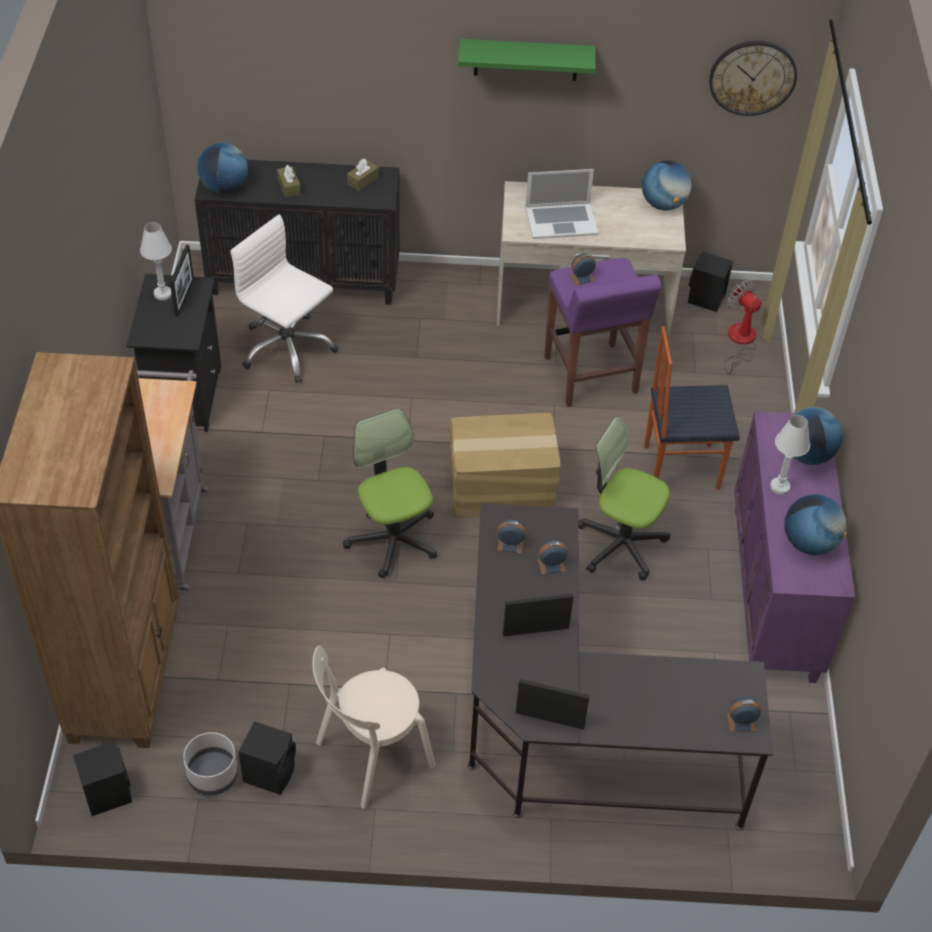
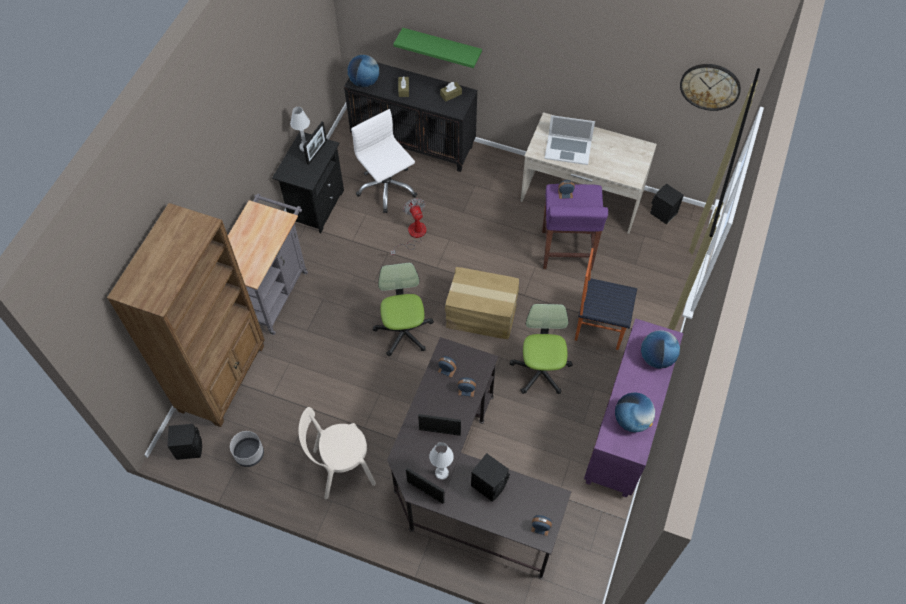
camera: 20 degrees right, 10 degrees up
(270, 772) = (281, 461): black speaker -> black speaker (490, 484)
(526, 59) = (560, 43): green shelf -> green shelf (442, 47)
(620, 544) = (540, 371): office chair -> office chair turned 45 degrees clockwise
(663, 204) = (640, 152): globe -> none
(740, 342) = (673, 249): fan -> fan (413, 235)
(779, 487) = (629, 376): white table lamp -> white table lamp (441, 473)

